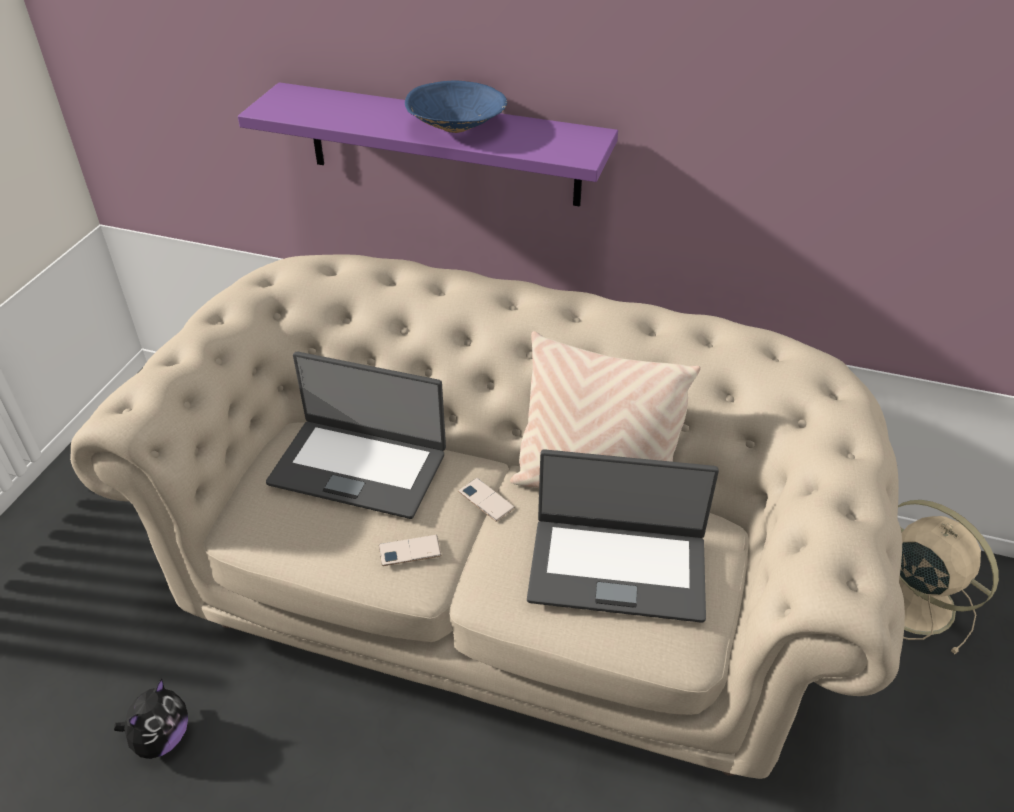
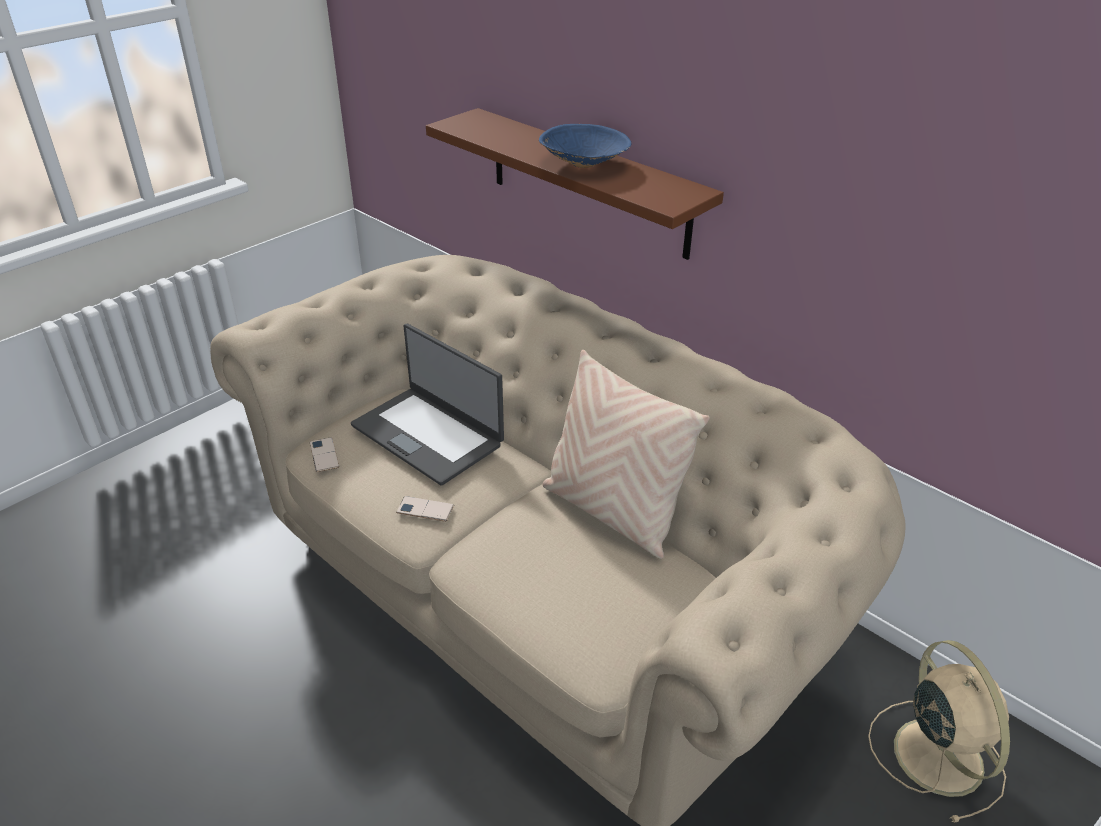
camera: 25 degrees right, 5 degrees down
(161, 739) = (217, 605): plush toy -> none
(443, 145) = (587, 182): purple shelf -> brown shelf
(486, 500) = (512, 492): phone -> phone (324, 455)
(617, 567) = (585, 581): laptop -> none

